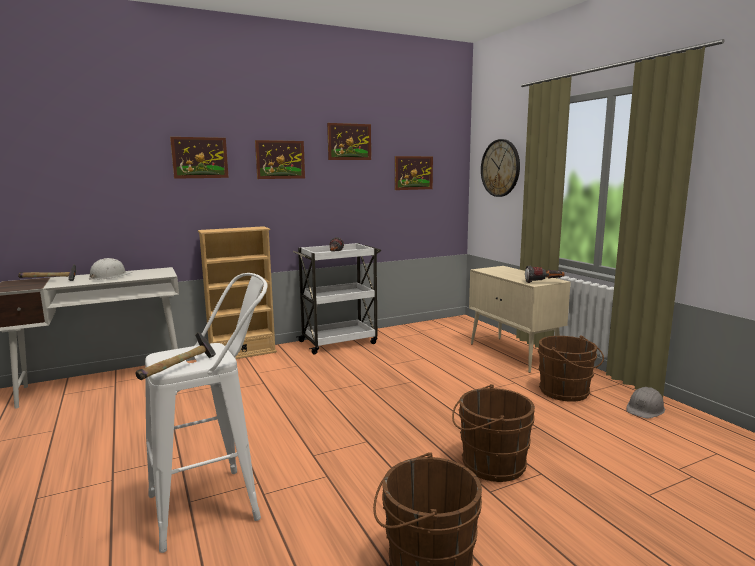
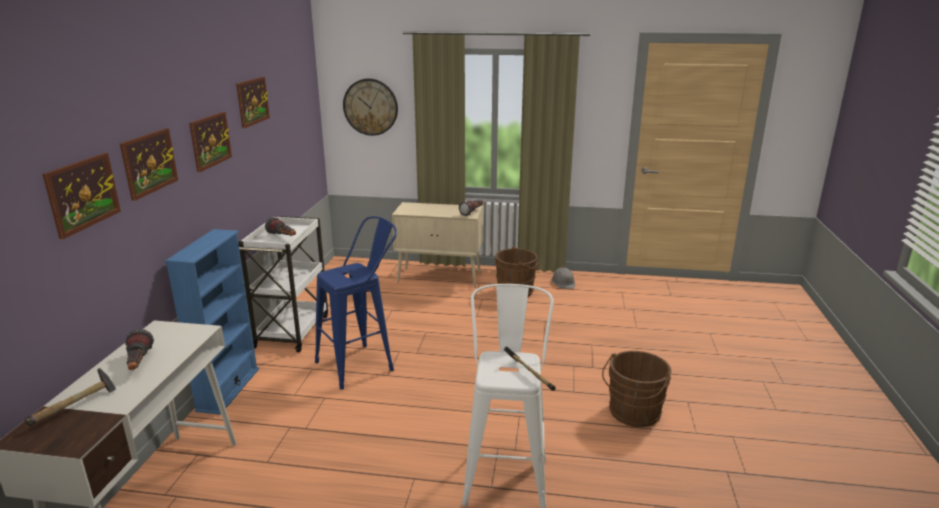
camera: 55 degrees left, 10 degrees up
(109, 276) = (138, 364): white hard hat -> flashlight
(242, 354) = (228, 389): beige bookcase -> blue bookcase
(326, 377) = (362, 364): none -> blue stool
(413, 173) = (293, 122): picture -> picture (83, 194)
(489, 464) = (566, 354): brown bucket -> none

